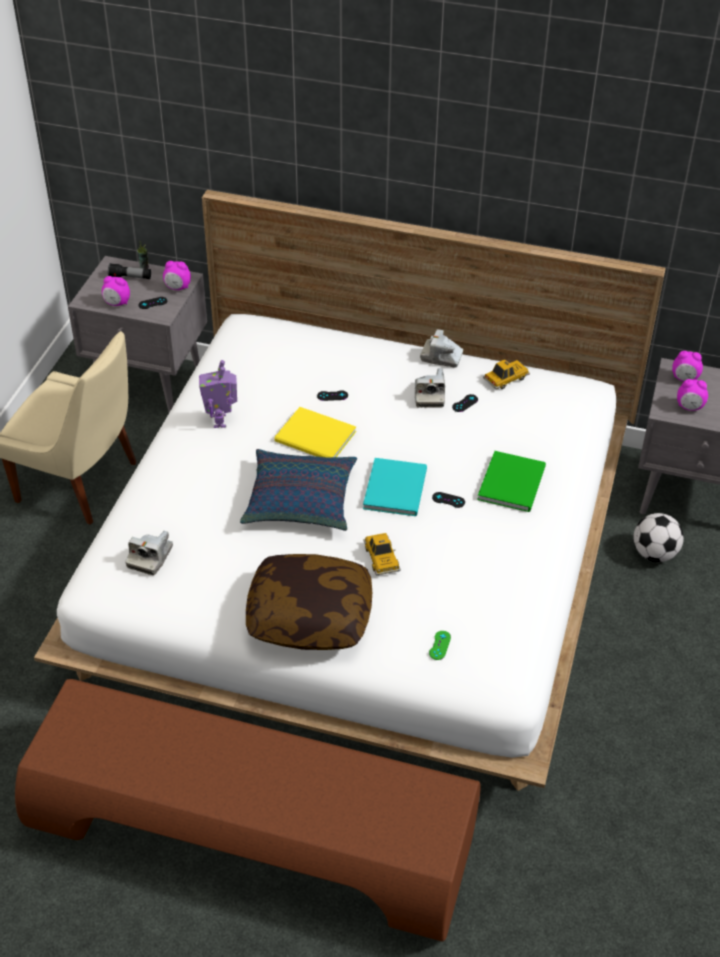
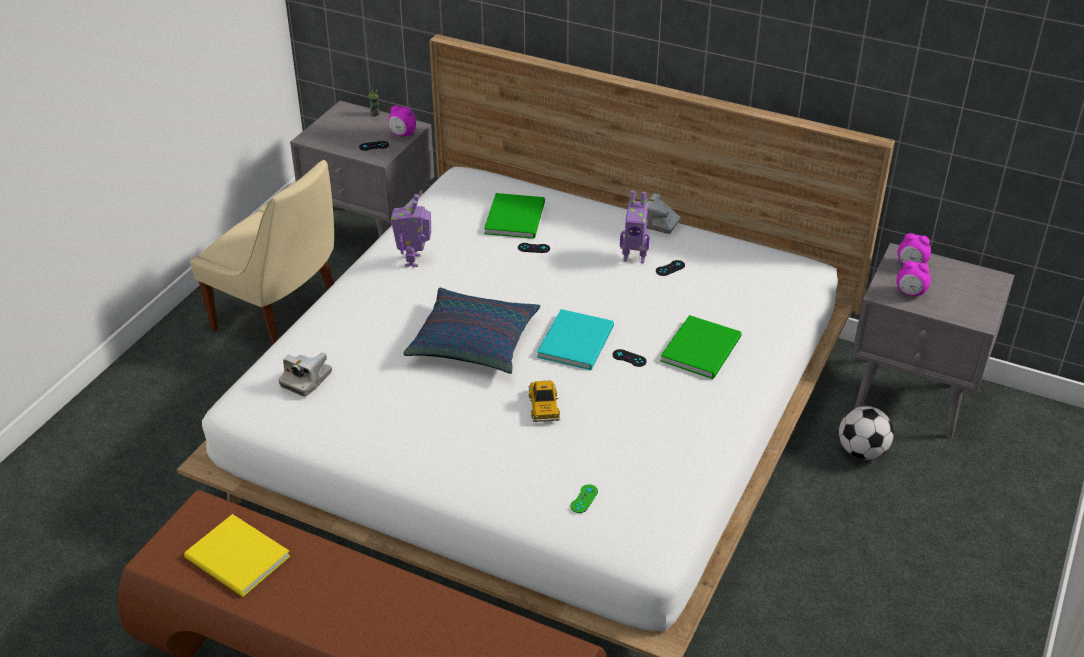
camera: 10 degrees right, 5 degrees down
(117, 303) = (339, 143): alarm clock -> none
(130, 277) = (358, 121): flashlight -> none
(308, 364) = (517, 217): none -> green book
(310, 616) = (454, 454): pillow -> none
(316, 438) = (506, 286): yellow book -> yellow book (237, 560)
(429, 395) = (634, 257): camera -> toy robot
(505, 378) = (719, 249): toy car -> none

